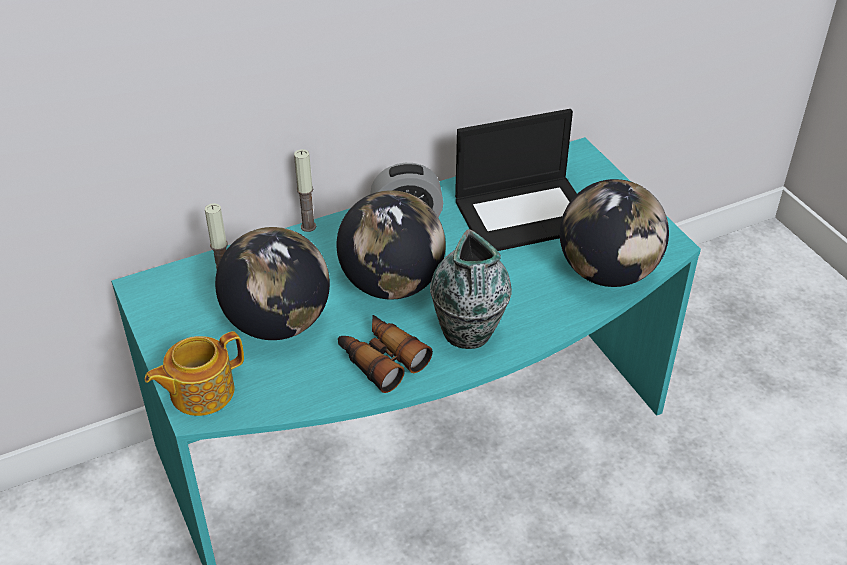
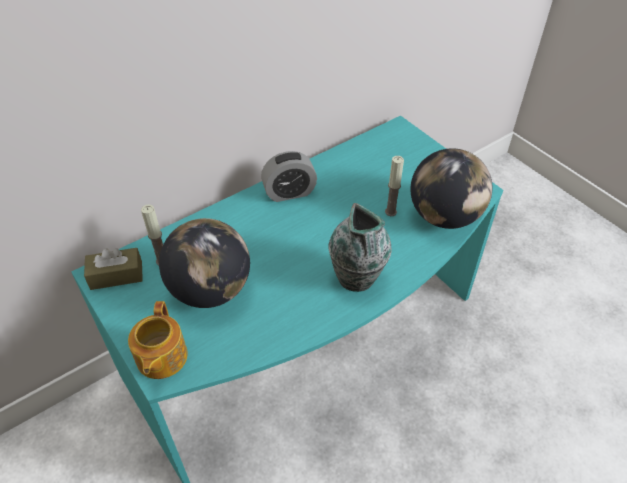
camera: 10 degrees left, 5 degrees up
(165, 292) = (116, 275): none -> brown tissue box
(200, 392) = (161, 358): teapot -> teapot turned 45 degrees counterclockwise
(308, 226) = (217, 207): candle -> candle (390, 212)
(381, 359) = (297, 309): binoculars -> none
(392, 284) = (291, 246): globe -> none
(525, 213) = (374, 178): laptop -> none

